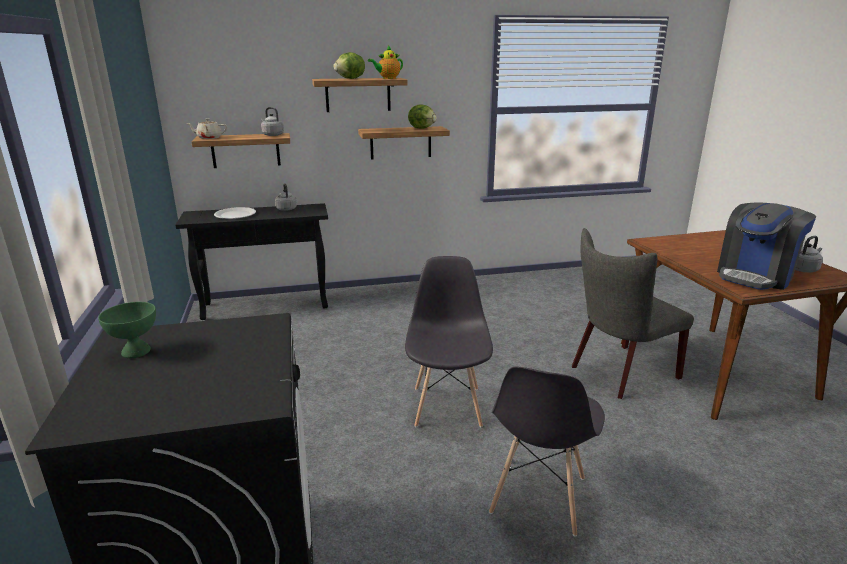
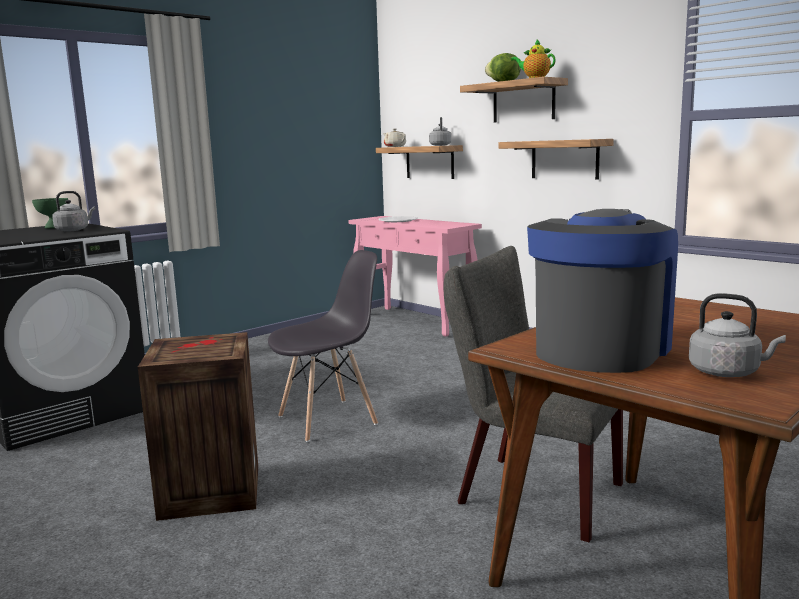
camera: 60 degrees right, 10 degrees down
(267, 305) = (415, 321): black console table -> pink console table
(286, 209) = (440, 222): grey kettle -> grey kettle (74, 230)
(422, 128) = (574, 139): lettuce -> none
(538, 496) = (209, 490): grey chair -> crate
(755, 276) = (601, 349): coffee machine -> coffee machine turned 105 degrees clockwise

